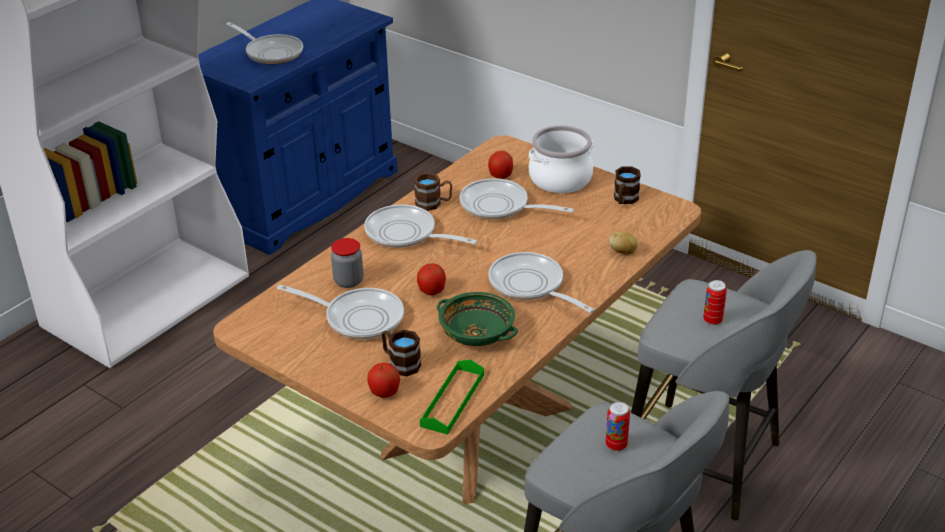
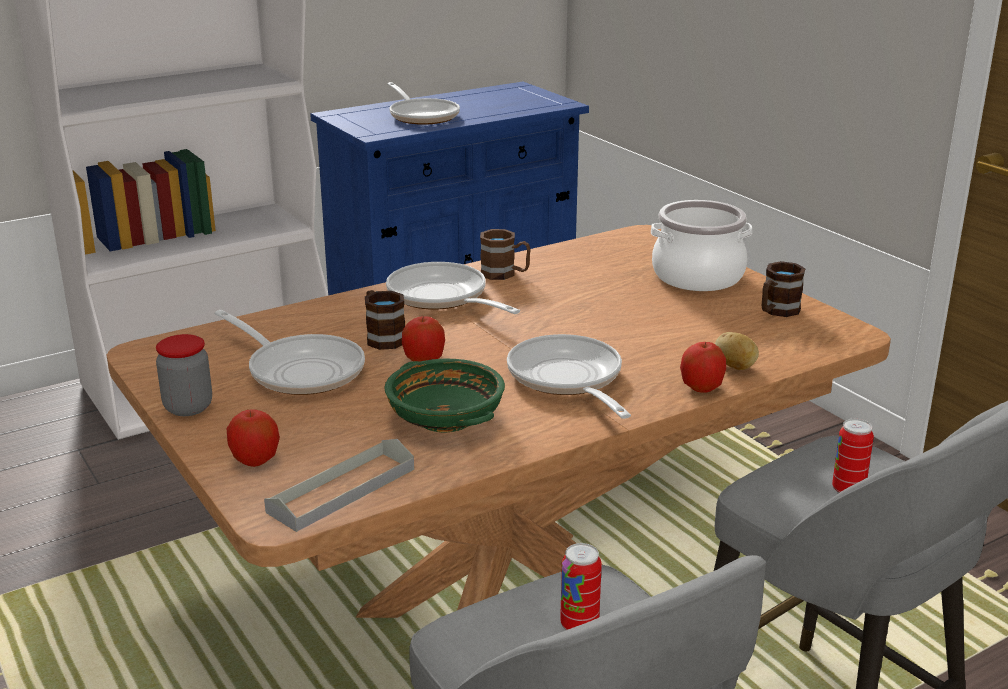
camera: 20 degrees right, 10 degrees down
(348, 281) = (325, 331): jar -> jar (188, 407)
(400, 363) = (309, 430): brown mug -> brown mug (382, 337)
(452, 400) = (342, 490): green tray -> grey tray
(500, 207) = (591, 290): frying pan -> none
(501, 176) = (617, 261): apple -> apple (701, 387)

